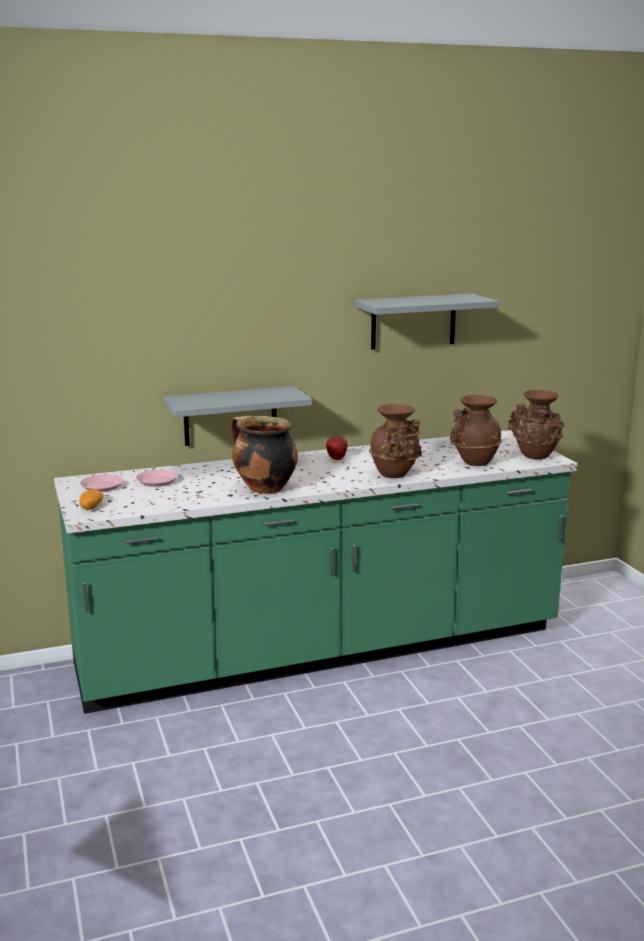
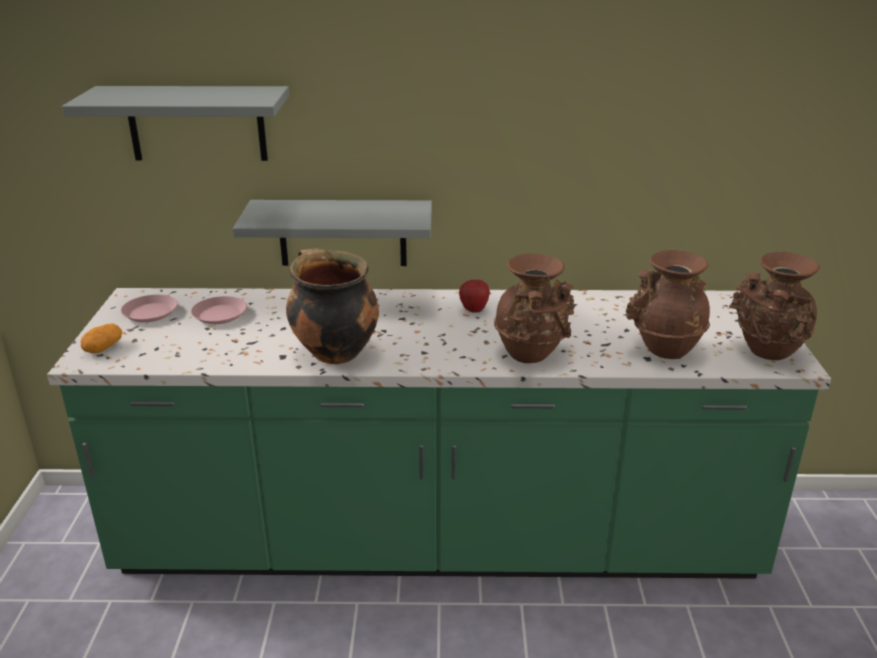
camera: 20 degrees right, 10 degrees up
(413, 321) = (619, 122): grey shelf -> grey shelf (197, 123)

